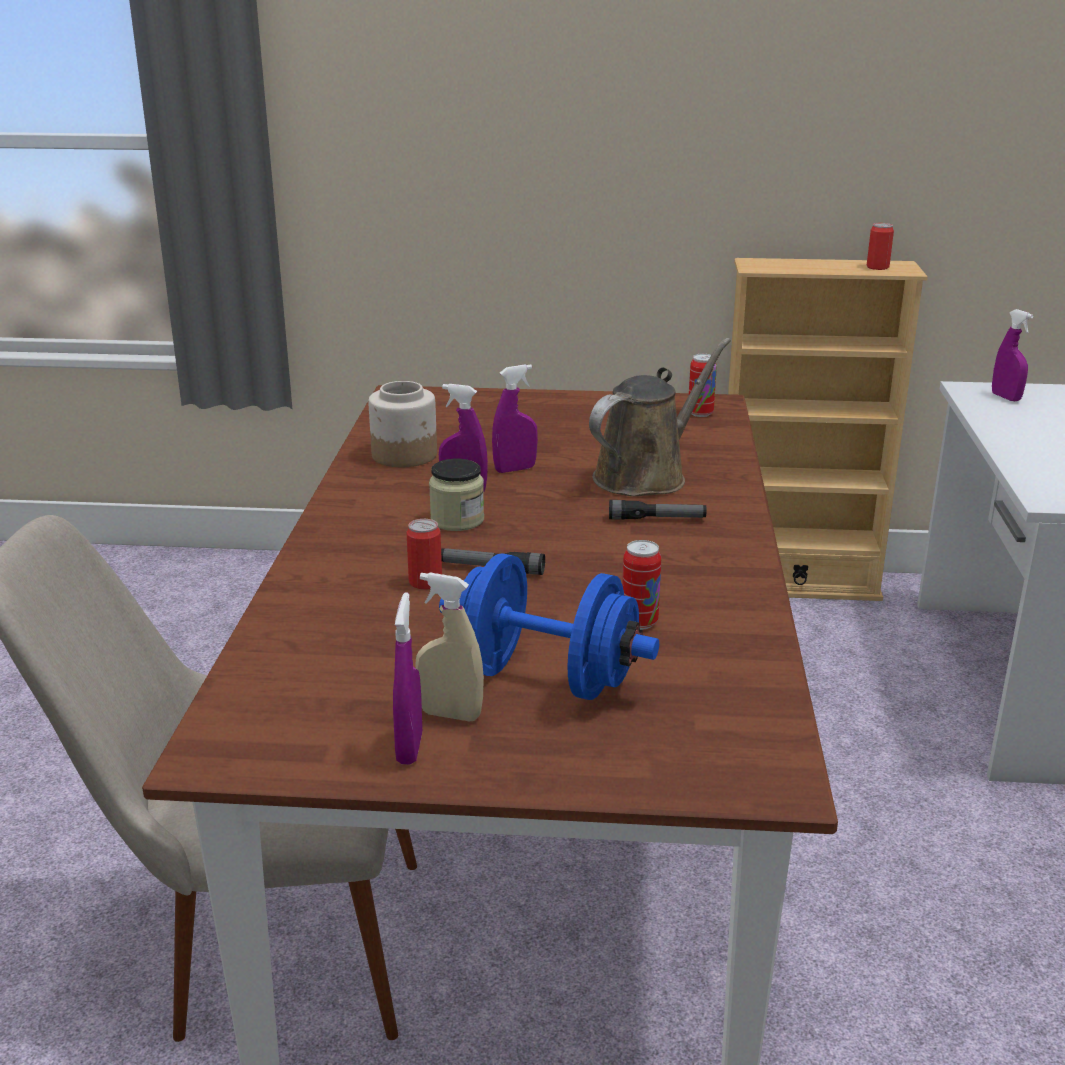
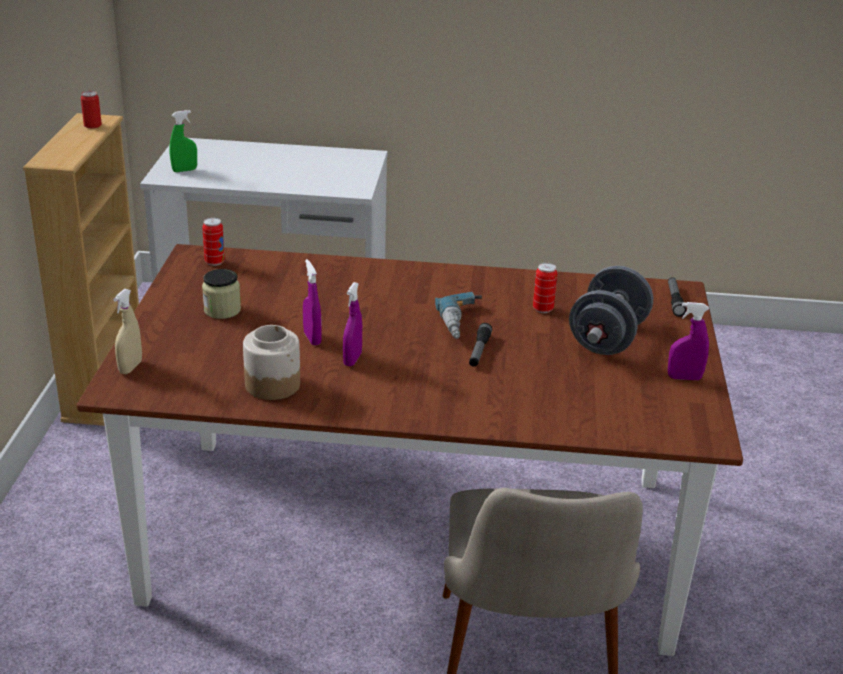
camera: 90 degrees left, 5 degrees up
(425, 582) = (499, 374): can -> none
(450, 714) = (650, 366): beige spray bottle -> beige spray bottle (130, 367)
(457, 520) = (403, 362): jar -> jar (222, 310)
(546, 678) = (607, 338): blue dumbbell -> grey dumbbell
(574, 559) = (464, 323): none -> power drill
(646, 476) = (333, 291): brown watering can -> none
(657, 519) = (405, 293): flashlight -> flashlight (674, 301)
(1006, 397) = (184, 170): purple spray bottle -> green spray bottle

